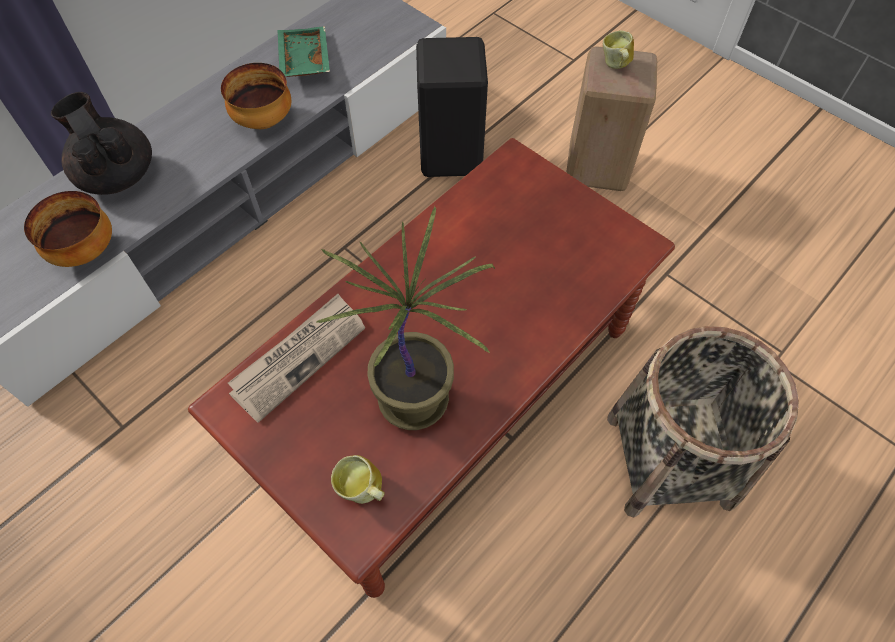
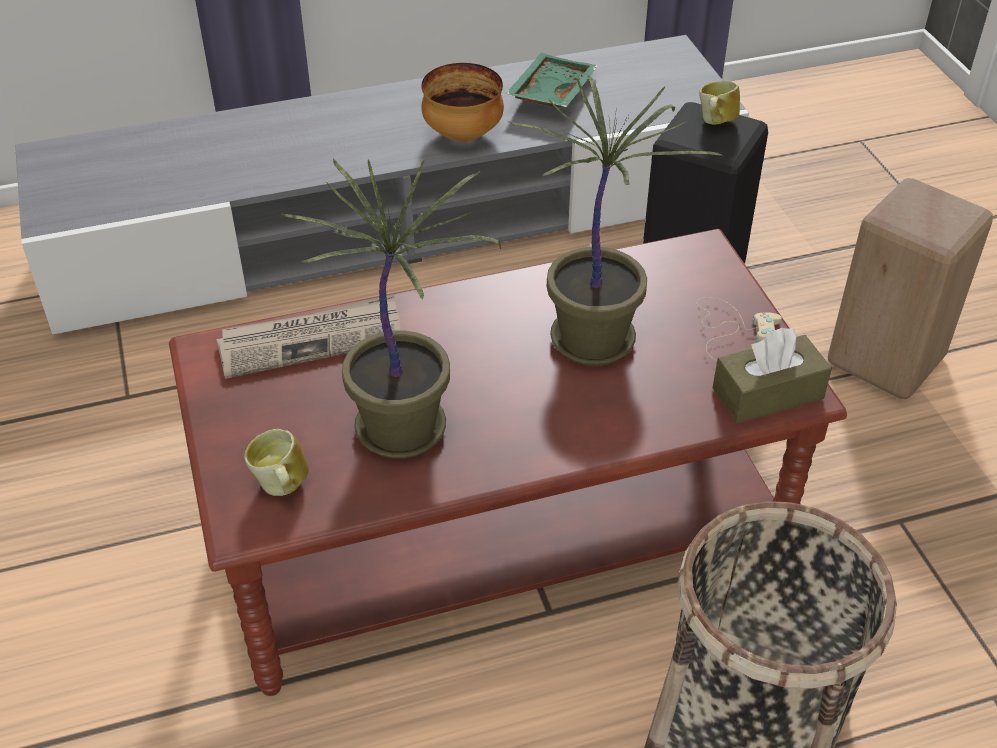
camera: 30 degrees right, 15 degrees down
(86, 250) = (194, 188): bowl -> none
(117, 175) = (274, 132): black teapot -> none
(490, 262) = (593, 338): none -> potted plant
(571, 212) = (733, 327): none -> beige game controller
(615, 65) = (922, 205): mug -> mug (714, 123)
(623, 253) = (768, 393): none -> brown tissue box

